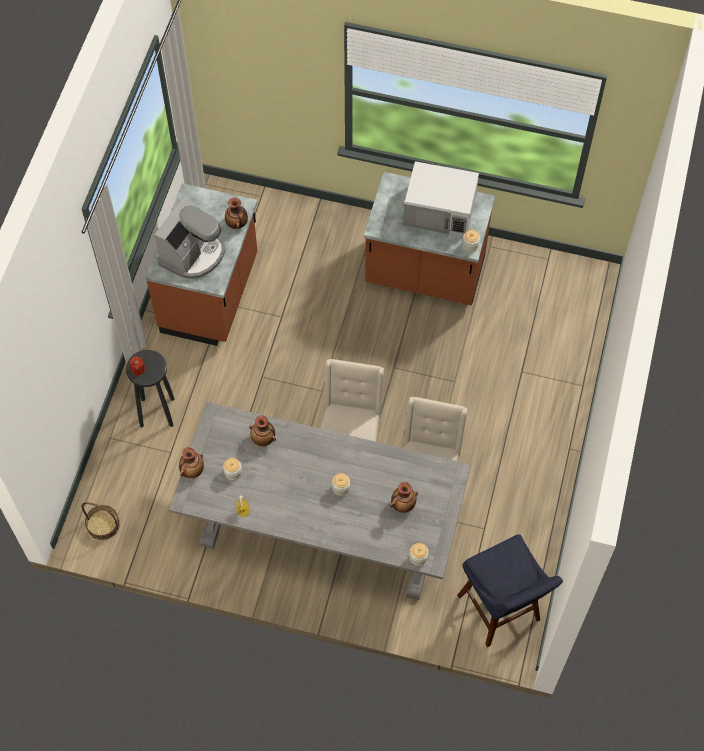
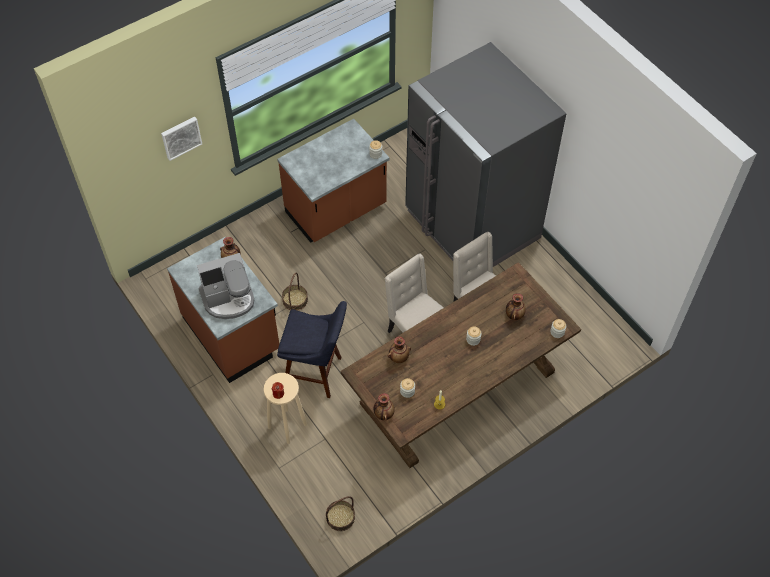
camera: 50 degrees left, 5 degrees down
(157, 411) = (287, 425): black stool -> beige stool
(193, 254) = (228, 299): coffee machine -> coffee machine turned 90 degrees clockwise
(284, 74) = (181, 137): none -> picture
(293, 316) = (295, 300): none -> basket
(323, 524) = (457, 387): grey dining table -> brown dining table
(440, 210) = (335, 150): white microwave -> none
(501, 612) = (598, 336): blue stool -> blue stool (317, 373)
(525, 401) = (472, 225): none -> grey fridge

